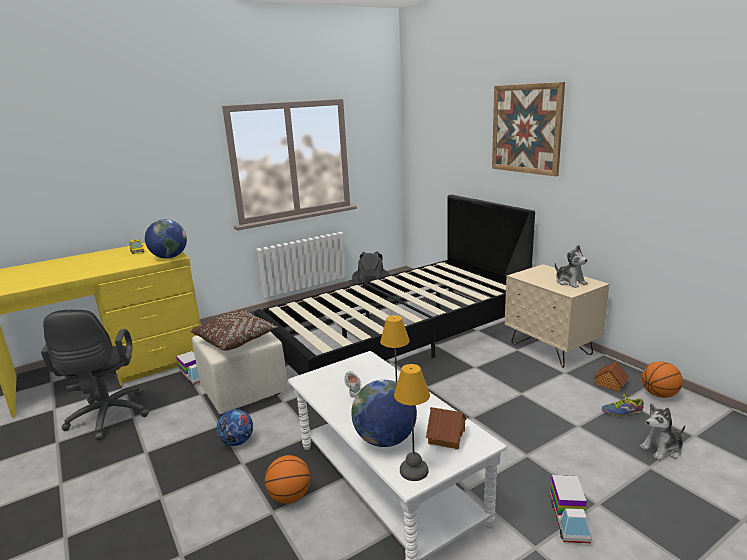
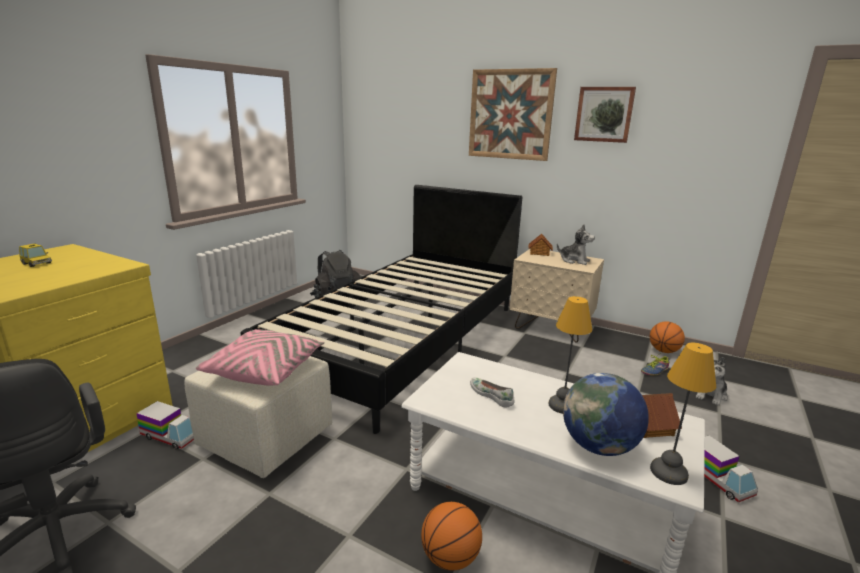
camera: 30 degrees left, 0 degrees up
(169, 257) = (112, 266): globe -> none
(236, 340) = (265, 369): brown pillow -> pink pillow
(237, 442) = (316, 509): football -> none
(608, 129) = (604, 114): none -> picture
(609, 384) = (623, 349): toy house -> toy house (539, 253)

